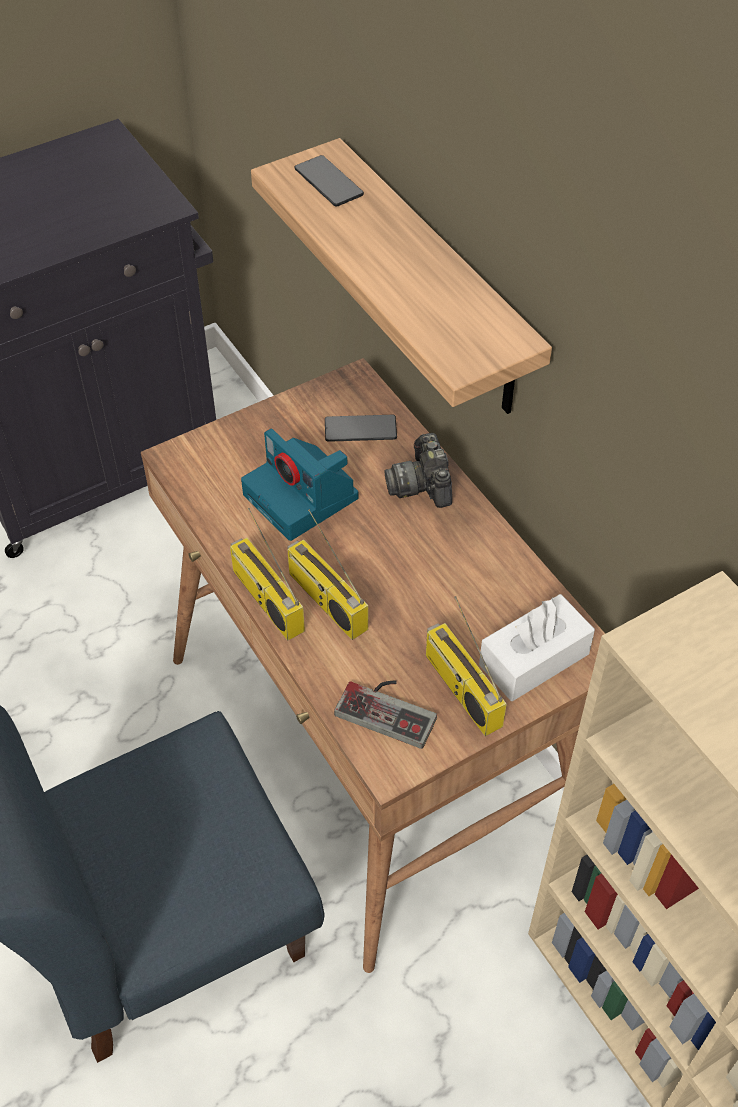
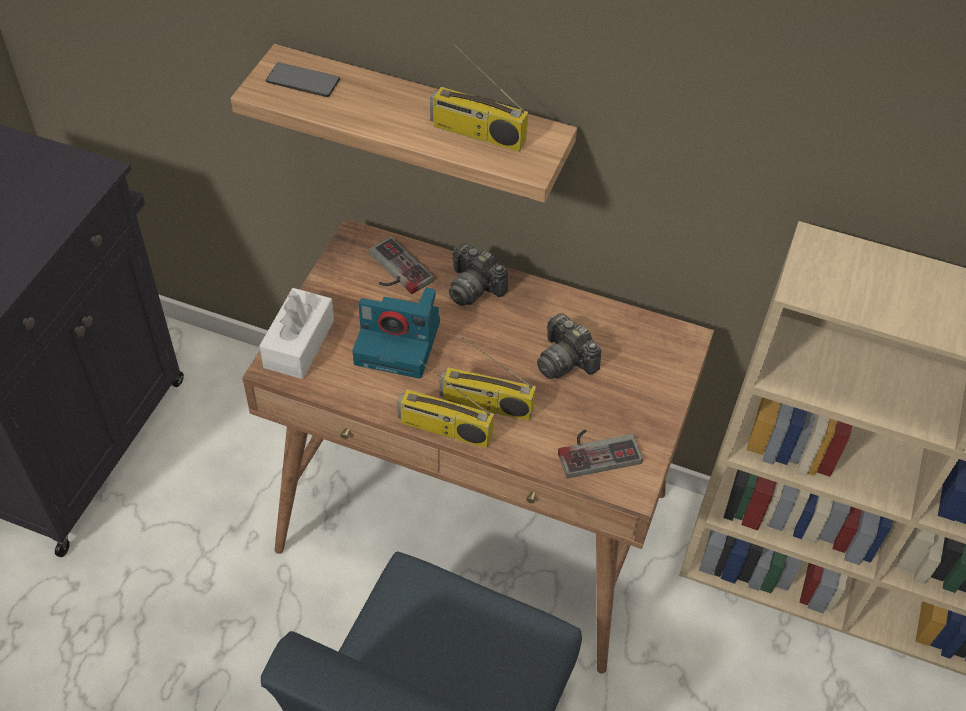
camera: 40 degrees left, 0 degrees up
(360, 429) = (394, 271): phone -> game controller
(443, 603) = (565, 360): none -> camera
(460, 689) = (628, 410): radio -> radio (476, 134)
(534, 659) = (654, 362): white tissue box -> white tissue box (299, 344)

